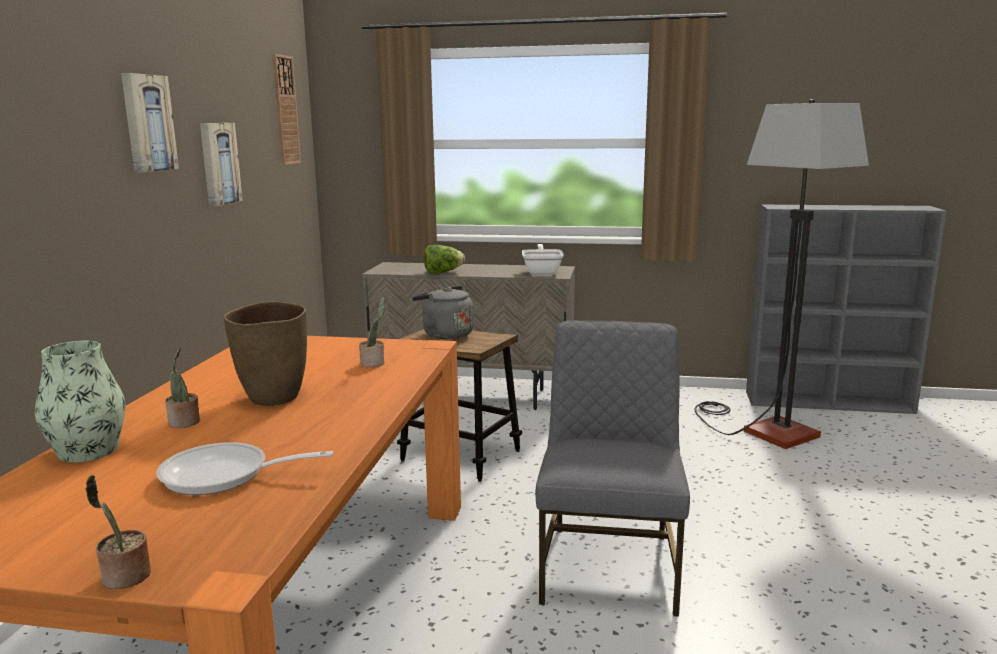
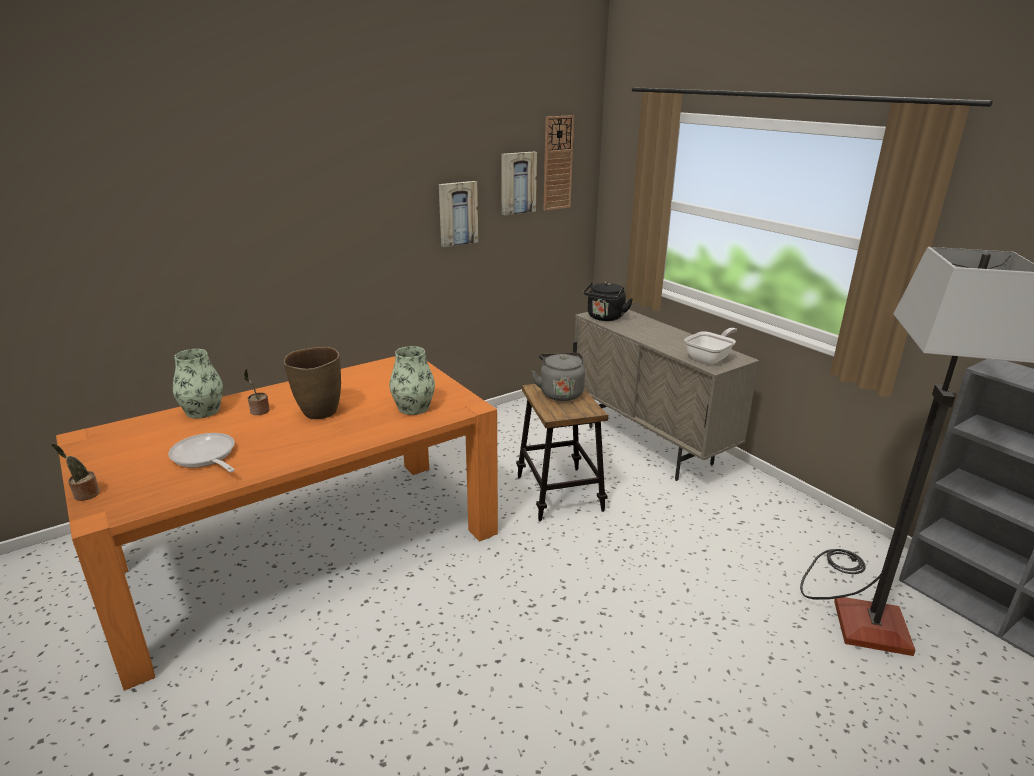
camera: 45 degrees right, 10 degrees up
(147, 123) = (378, 189): picture -> picture (517, 183)
(374, 363) = (413, 408): potted plant -> vase
(396, 270) = (605, 318): none -> black kettle
(442, 272) = (631, 332): lettuce -> none
(609, 566) = (511, 639): grey chair -> none

